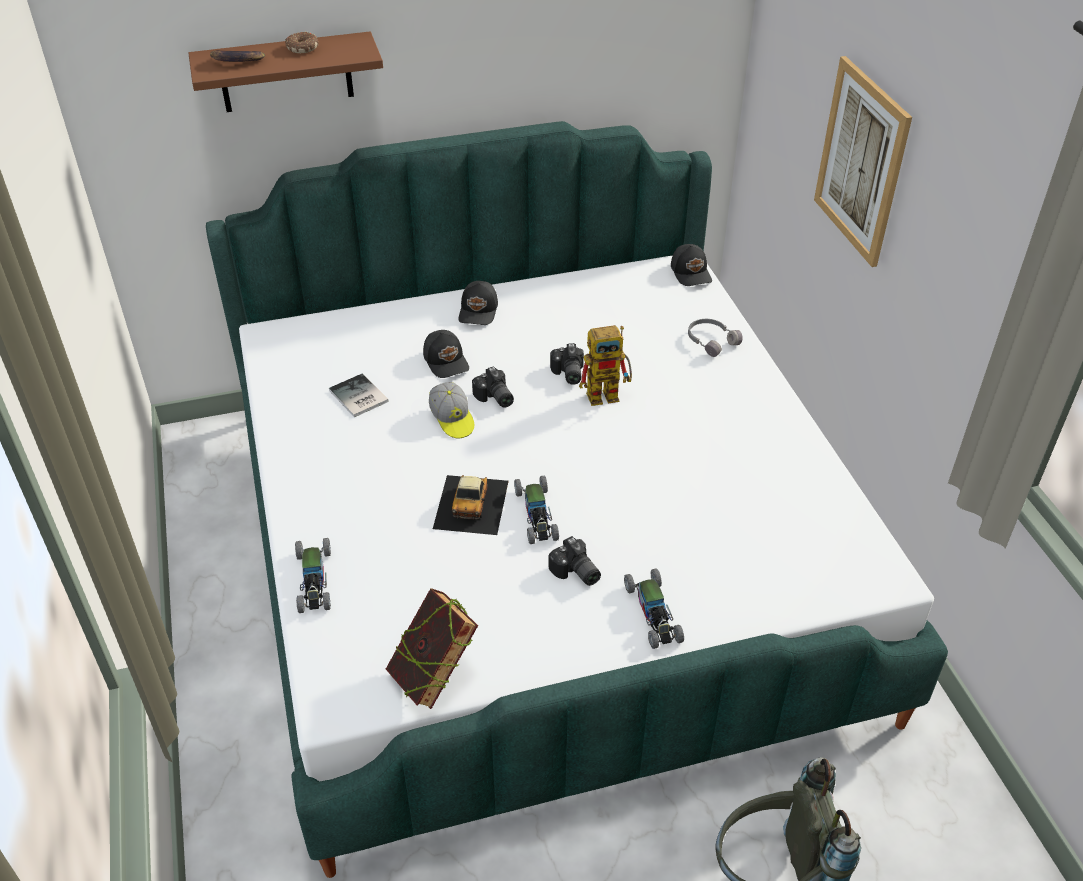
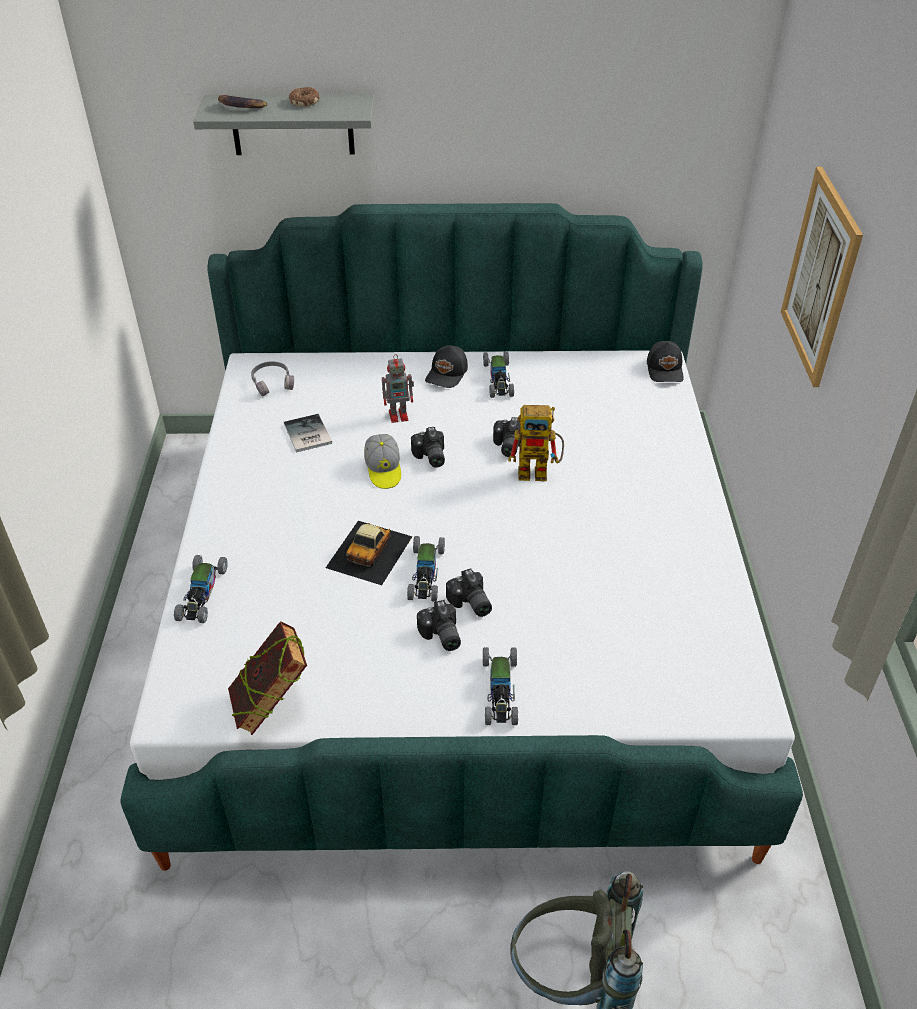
camera: 15 degrees right, 0 degrees up
(285, 72) = (292, 124): brown shelf -> grey shelf
(446, 361) = (399, 415): black cap -> toy robot
(532, 308) = (498, 379): none -> toy car
(591, 536) = (470, 604): none -> camera
(711, 341) = (660, 438): grey headphones -> grey headphones (272, 382)

